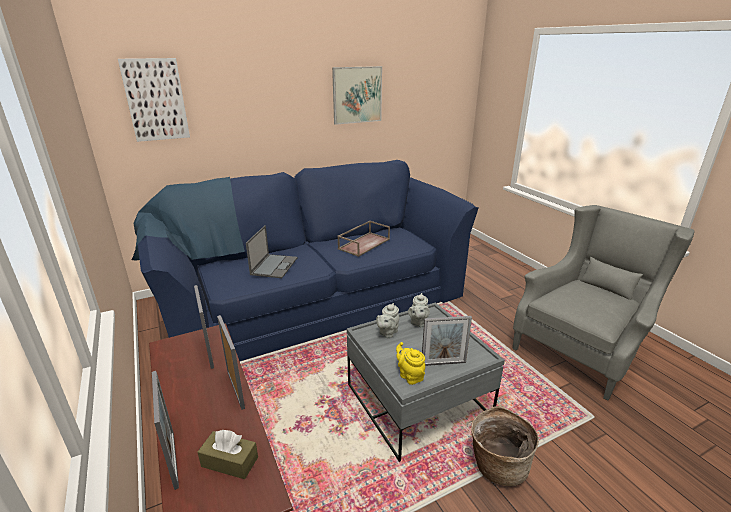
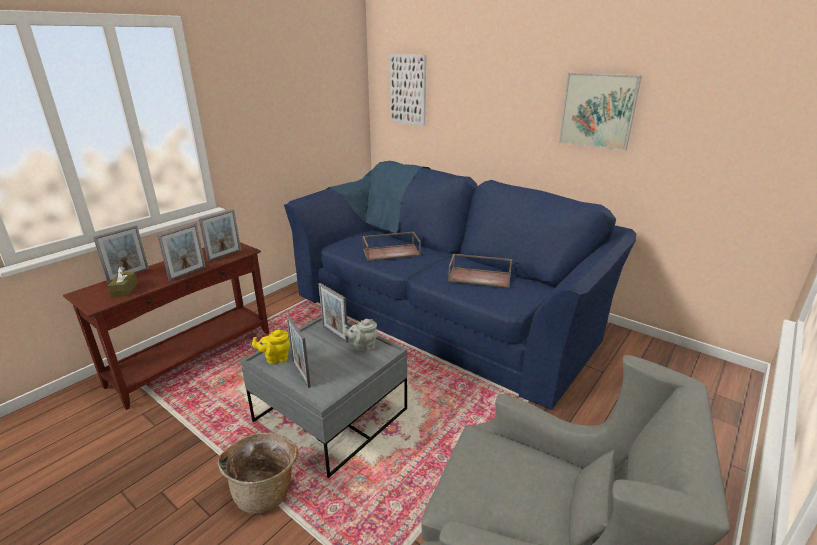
camera: 65 degrees right, 0 degrees up
(274, 266) = (392, 252): laptop -> brown tray
(387, 333) = (335, 334): grey teapot -> picture frame
(410, 375) = (275, 359): yellow teapot -> yellow teapot turned 135 degrees counterclockwise

